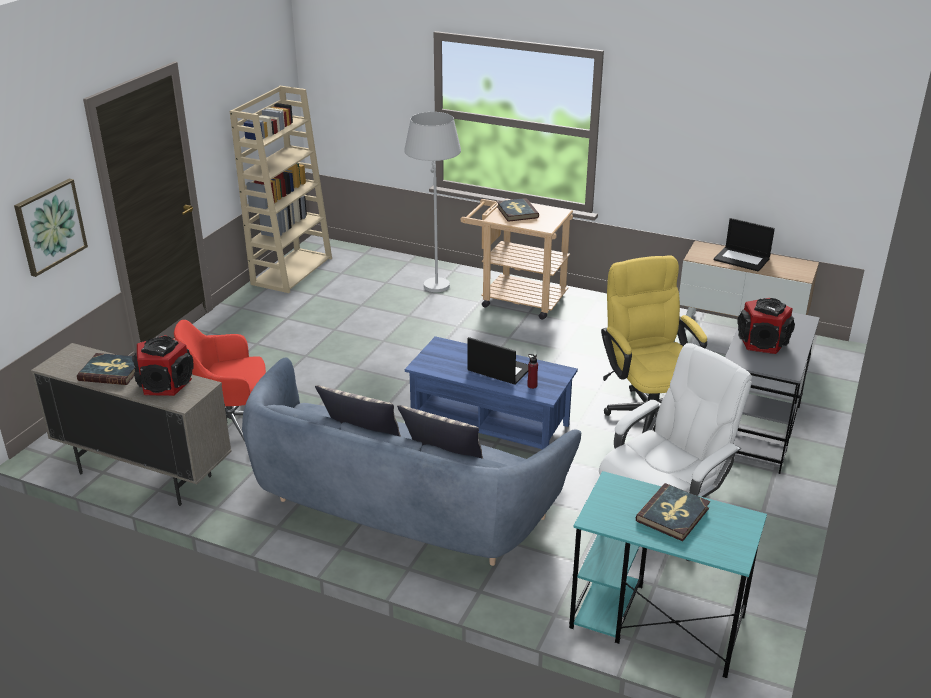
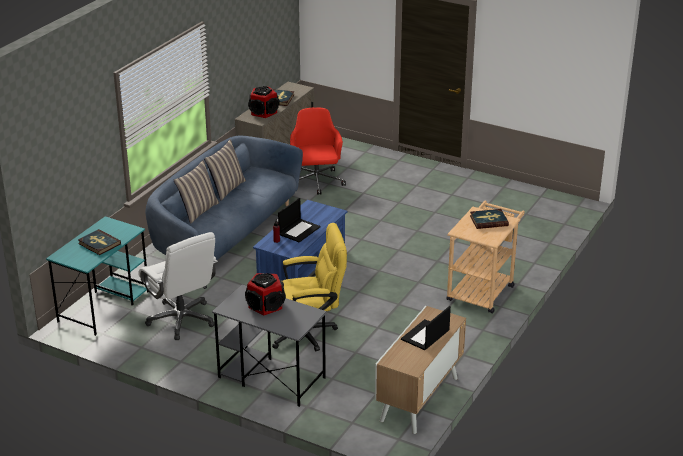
camera: 95 degrees right, 0 degrees up
(50, 226) = (355, 35): picture -> none
(292, 270) = (528, 194): beige bookcase -> none
(434, 279) = (517, 254): white floor lamp -> none

